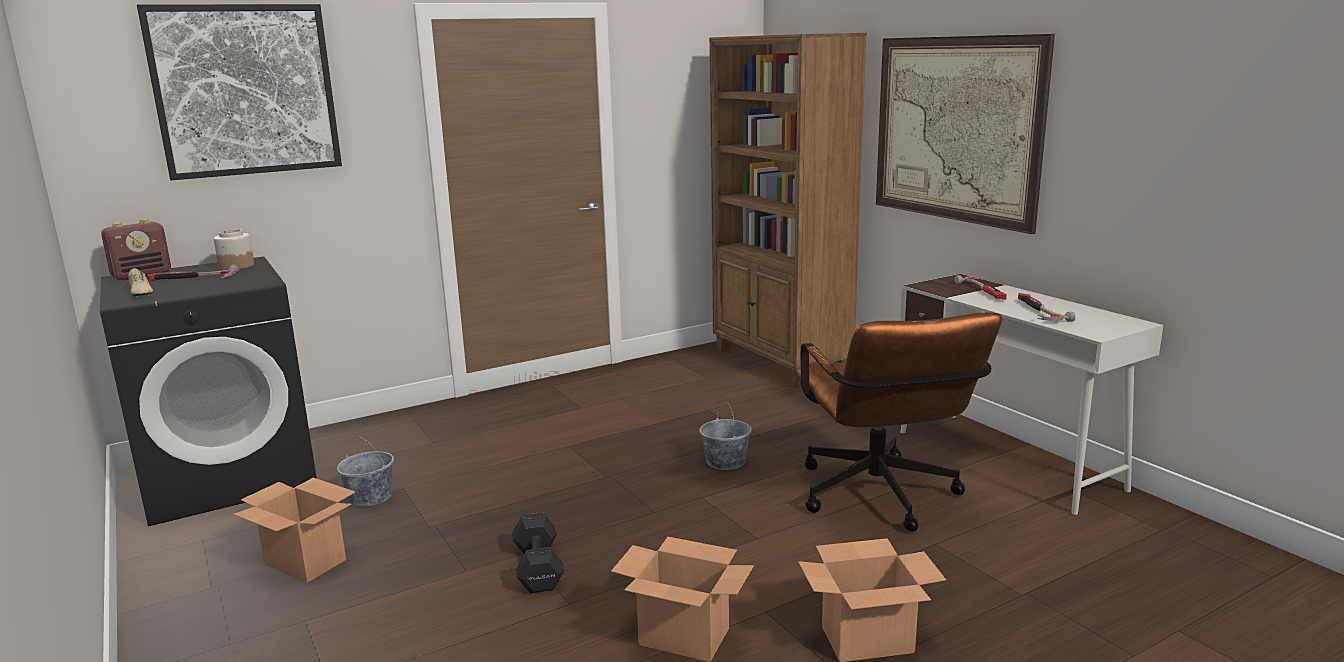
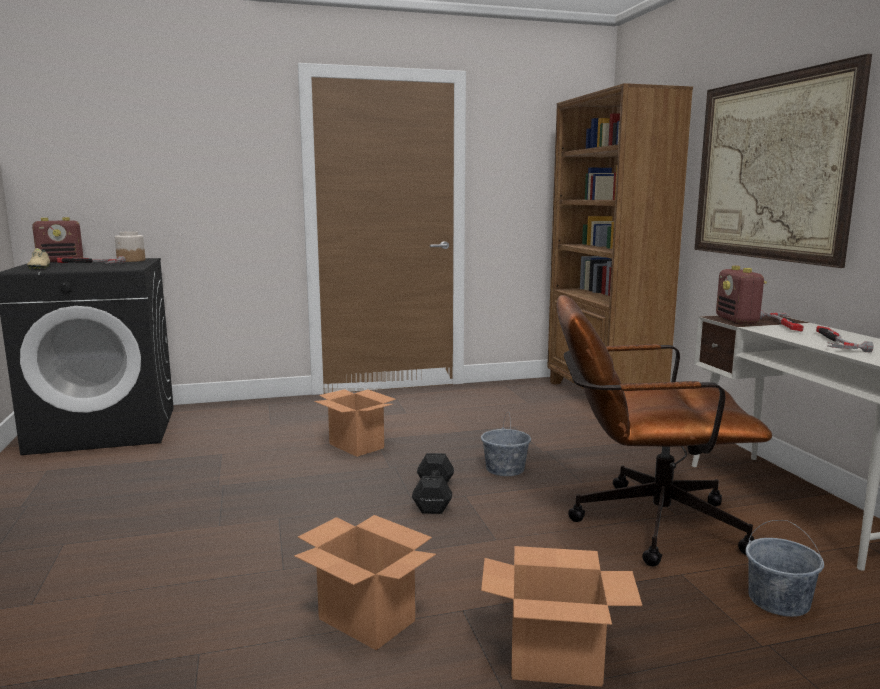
camera: 15 degrees right, 5 degrees down
(245, 90) = (157, 125): picture -> none
(304, 562) = (102, 498): cardboard box -> cardboard box (356, 446)
(370, 497) = (191, 457): grey bucket -> grey bucket (779, 601)
(539, 567) = (280, 532): black dumbbell -> black dumbbell (434, 496)
(881, 500) = (642, 523): brown office chair -> brown office chair turned 90 degrees clockwise
(941, 288) = (737, 320): none -> radio

